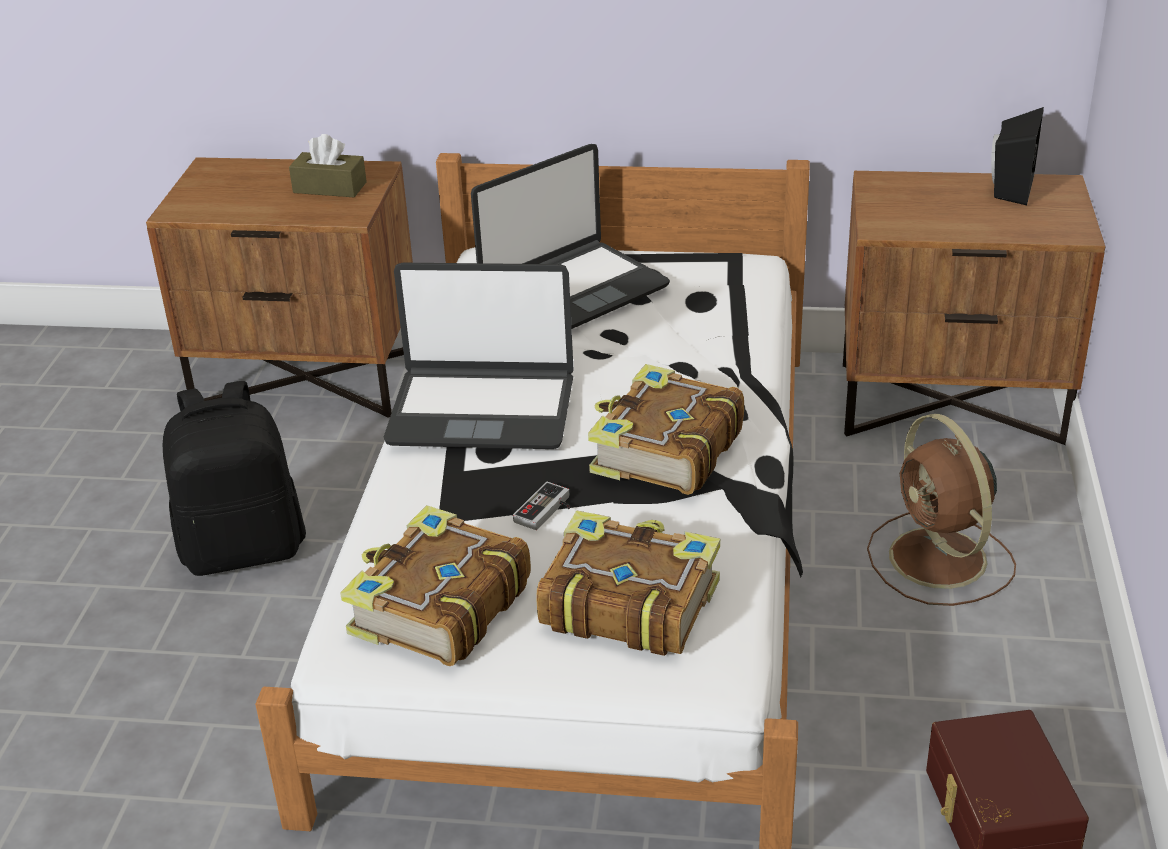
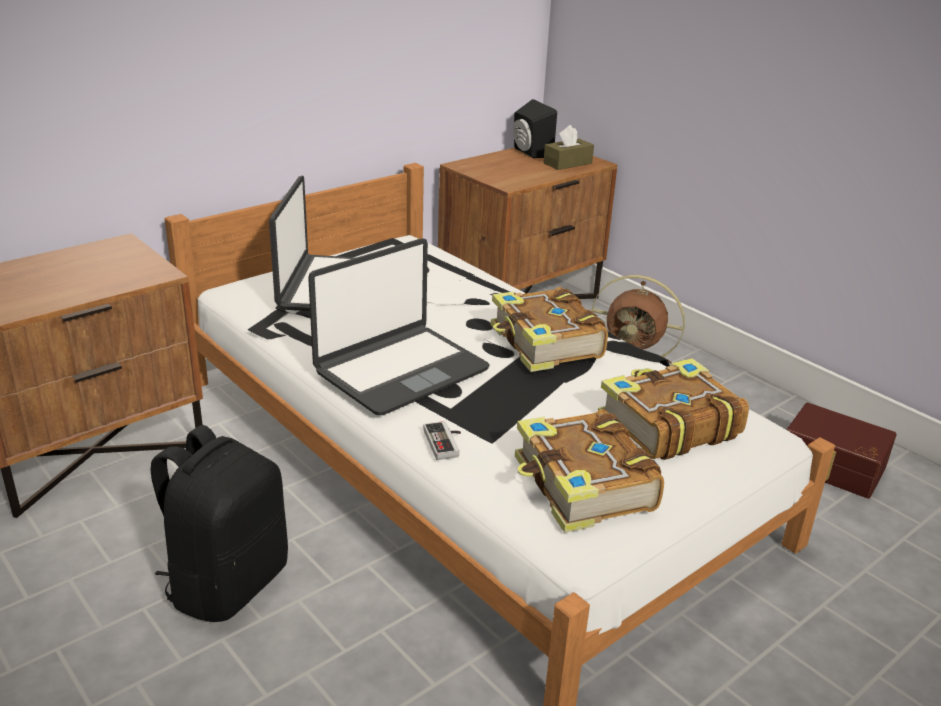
camera: 50 degrees left, 5 degrees down
(330, 187) = (104, 263): brown tissue box -> brown tissue box (567, 163)
(547, 511) = (540, 404): game controller -> game controller (446, 443)

